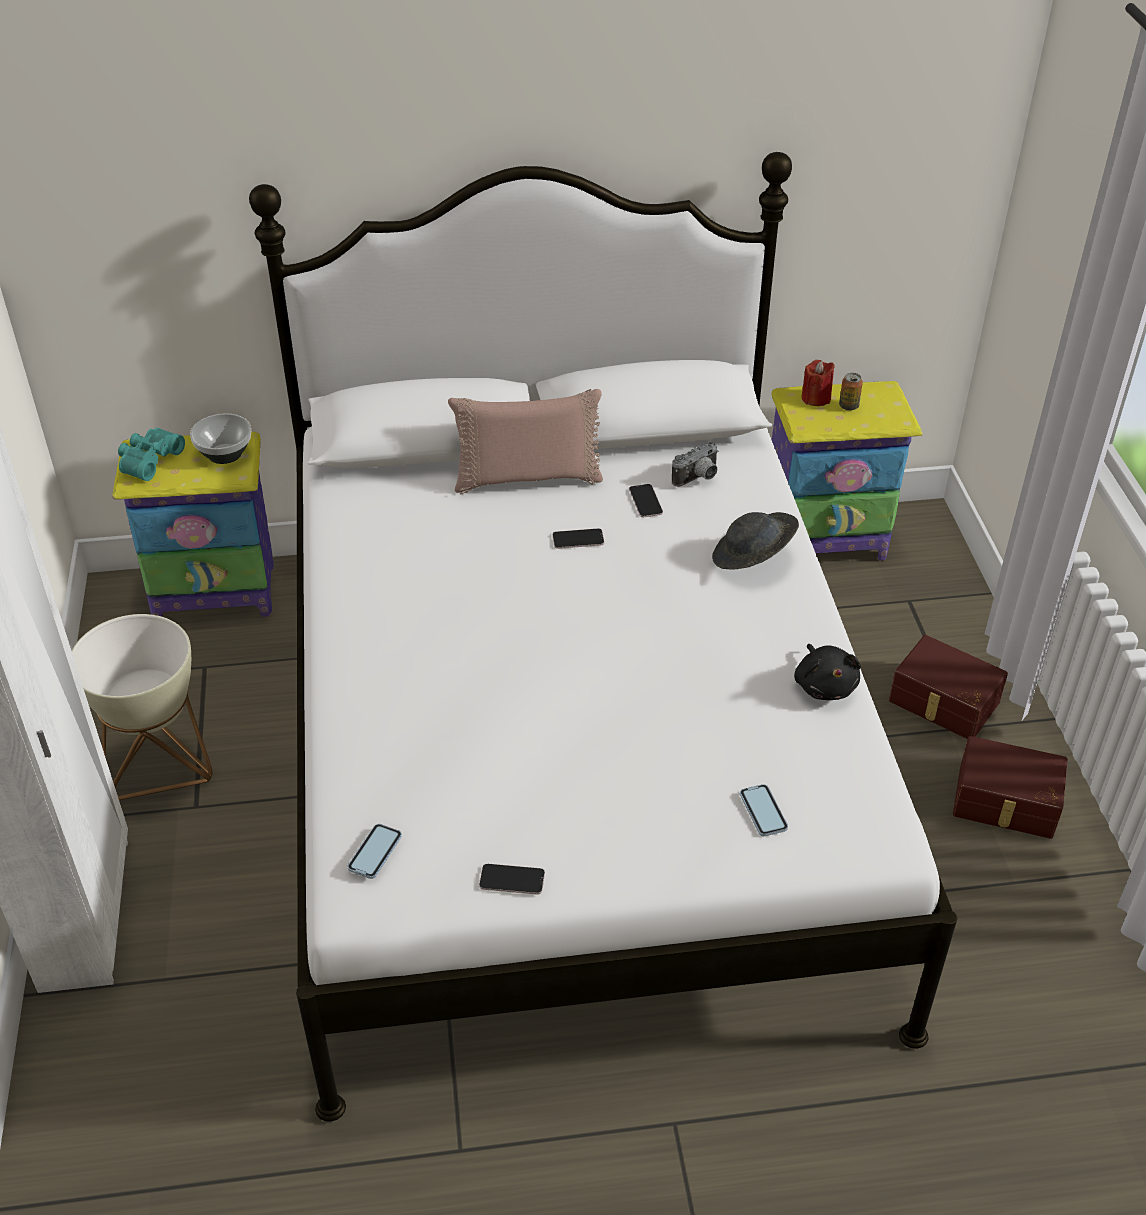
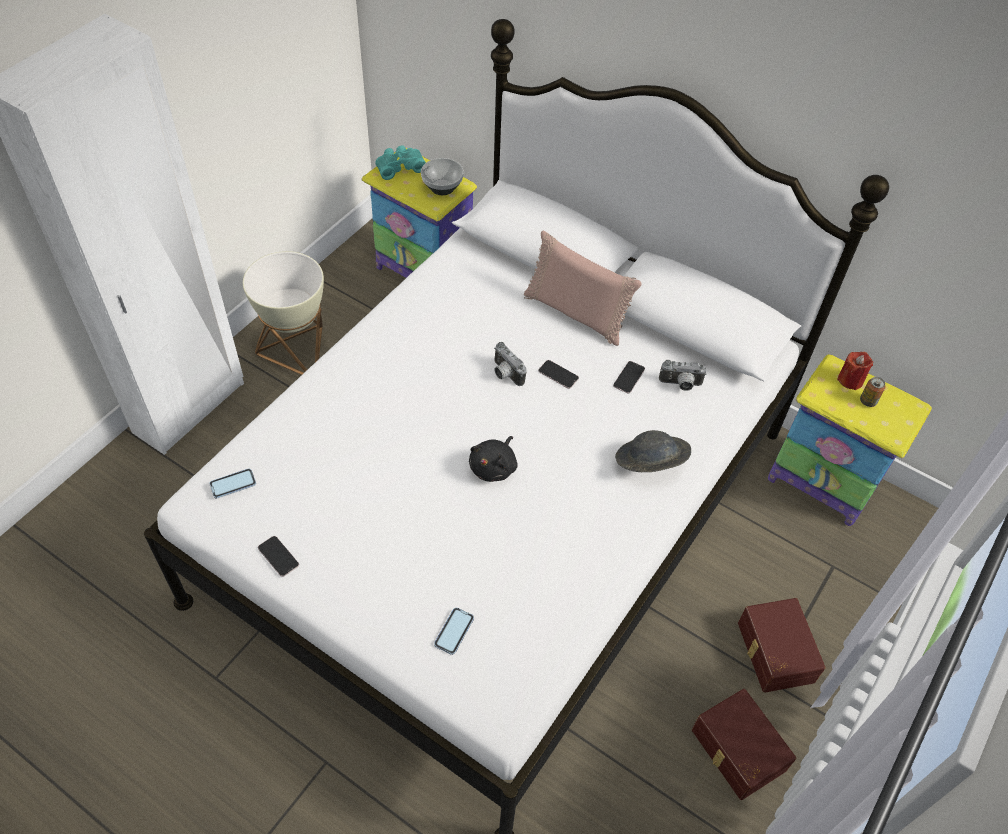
camera: 40 degrees right, 10 degrees up
(527, 570) = (505, 374): none -> camera
(824, 685) = (591, 582): black plush toy -> black plush toy (494, 467)

